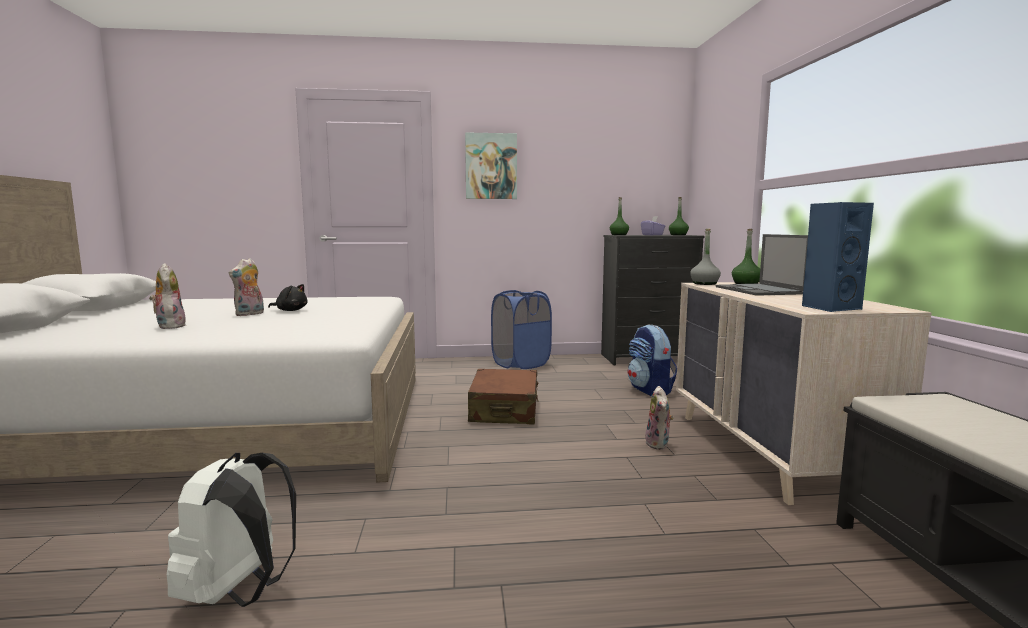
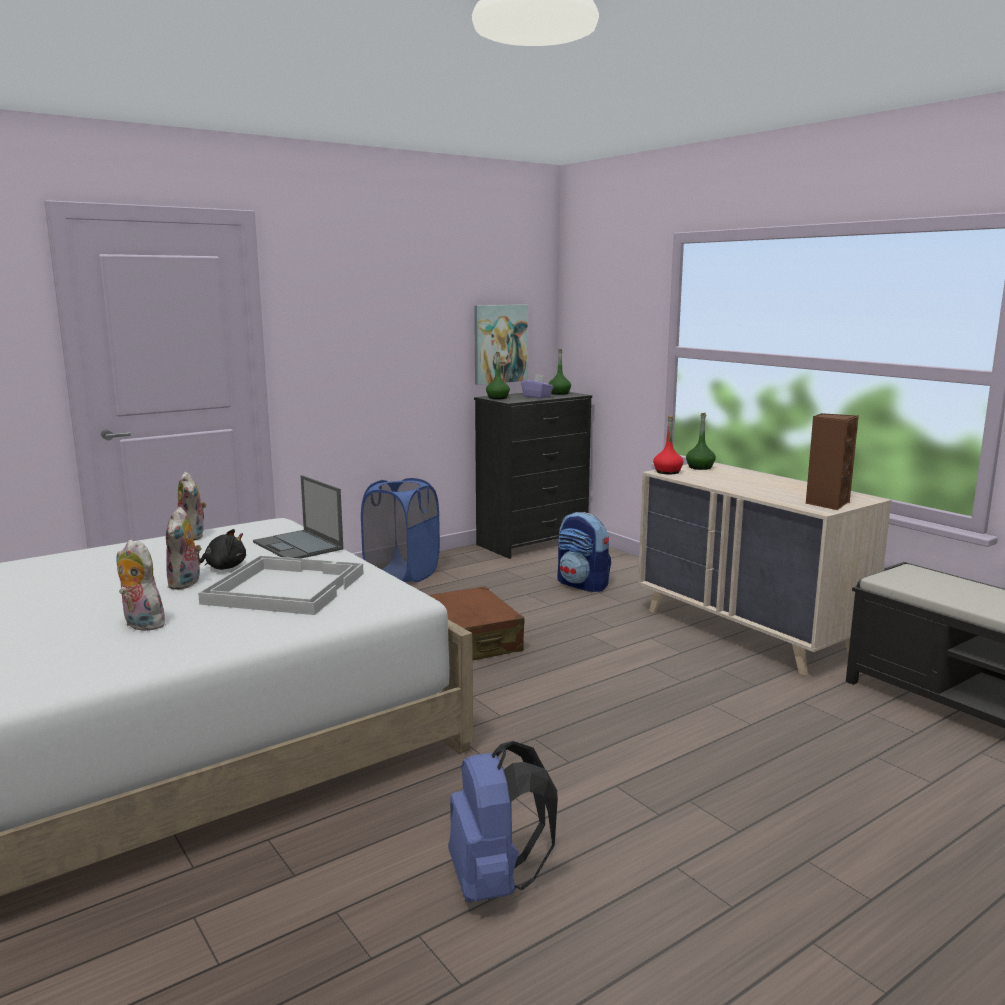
camera: 30 degrees left, 5 degrees up
(239, 591) = (495, 882): white backpack -> blue backpack
(291, 322) = (284, 587): none -> white tray
(491, 166) = (339, 315): picture -> picture (500, 344)
(659, 444) = (659, 645): plush toy -> plush toy (194, 537)
(704, 283) = (667, 472): grey bottle -> red bottle
(759, 290) = (733, 480): laptop -> laptop (298, 546)
(829, 308) = (827, 503): blue speaker -> brown speaker

